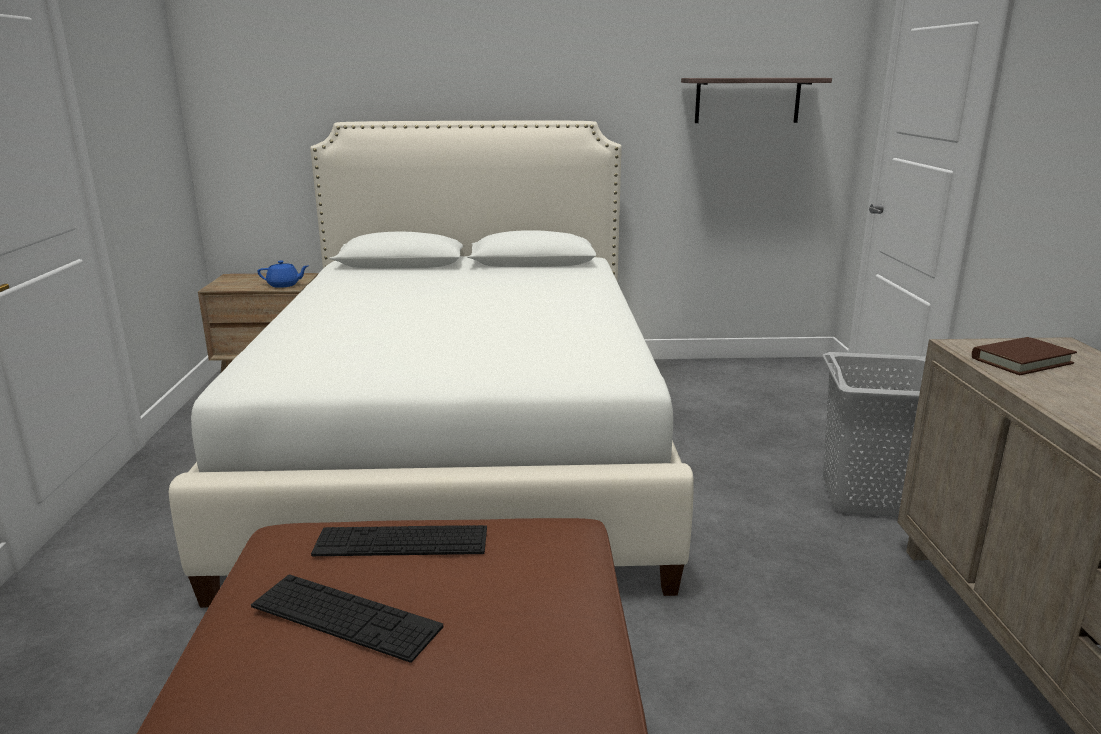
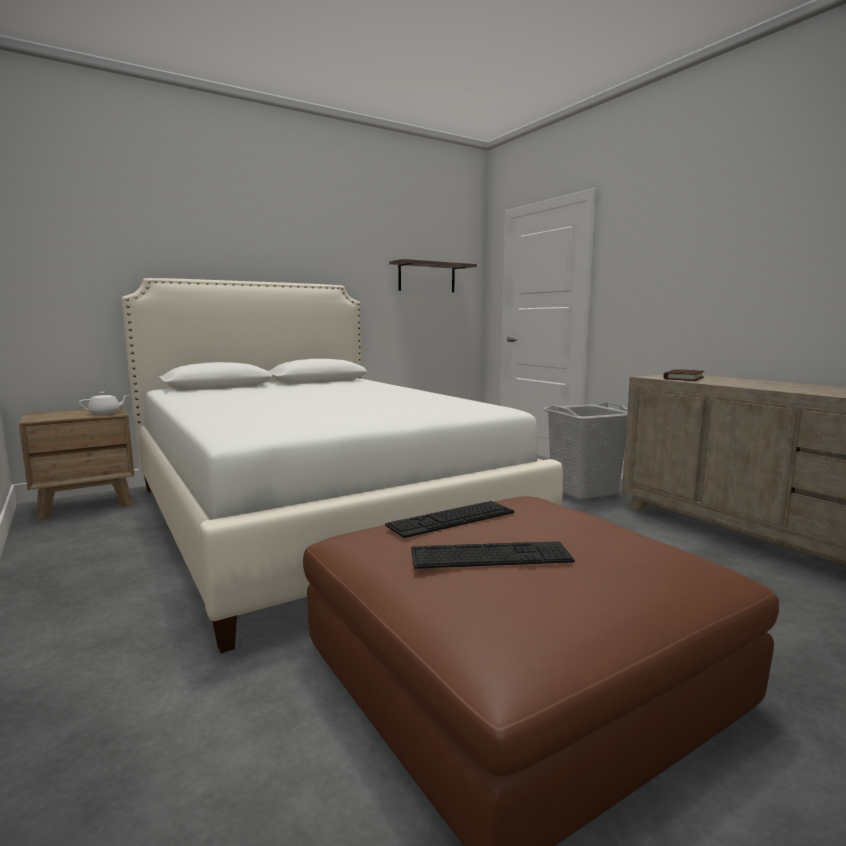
camera: 30 degrees left, 10 degrees down
(284, 285) = (105, 413): blue teapot -> white teapot

